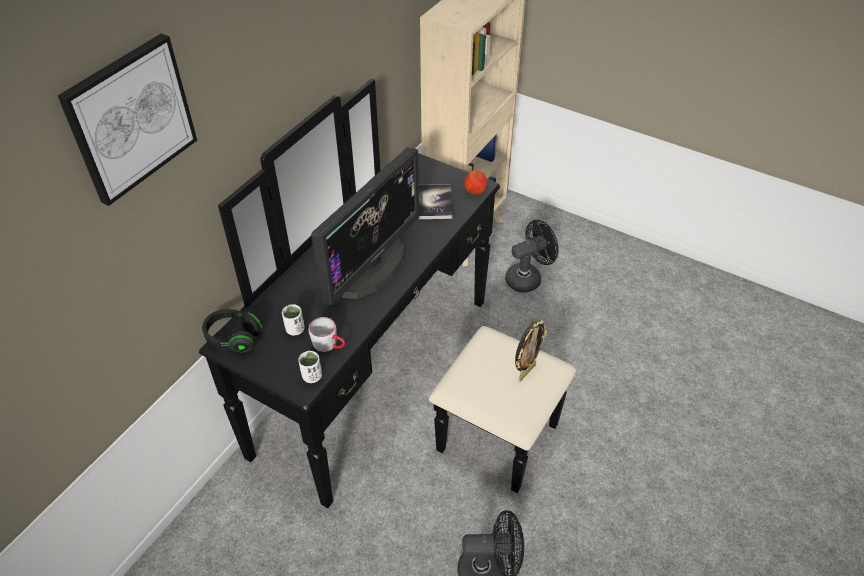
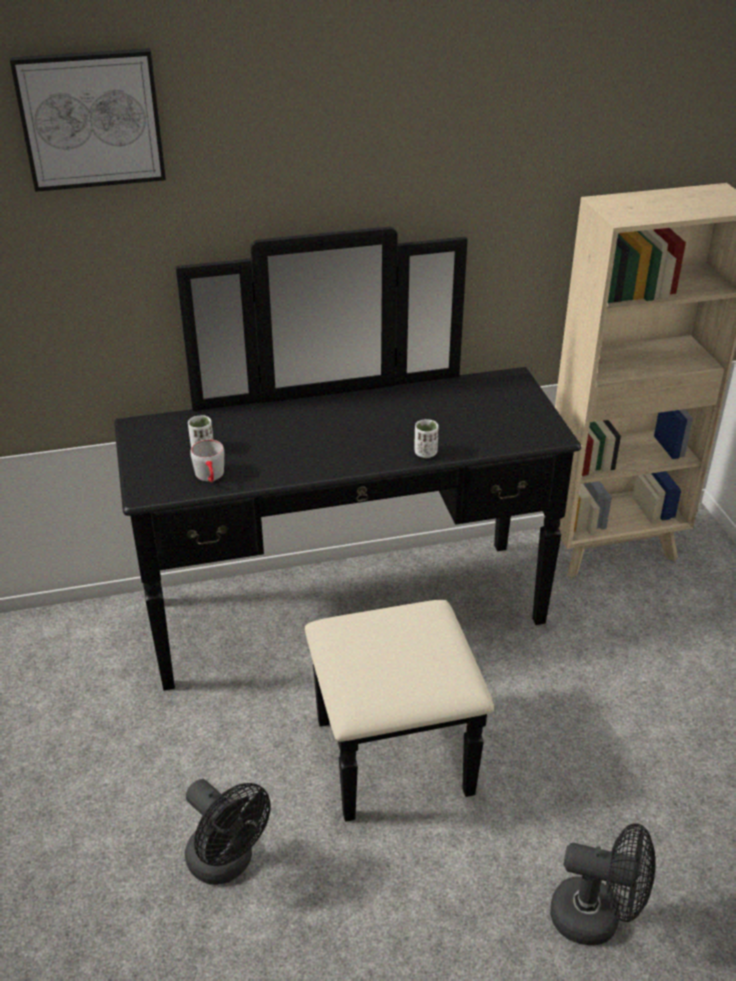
camera: 45 degrees right, 10 degrees down
(234, 337) = (150, 426): black headphones -> none
(312, 376) = (162, 490): white cup -> white cup (425, 453)
(372, 266) = (339, 441): monitor -> none
(434, 203) = (481, 424): book -> none
(475, 190) = (542, 436): apple -> none
(526, 372) = (422, 664): picture frame -> none
(528, 278) = (632, 633): black fan -> black fan (597, 917)

